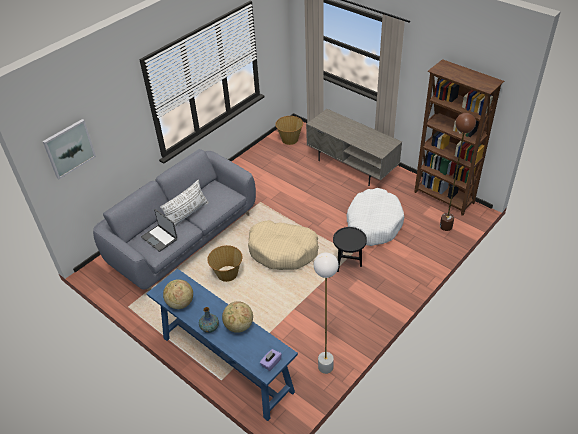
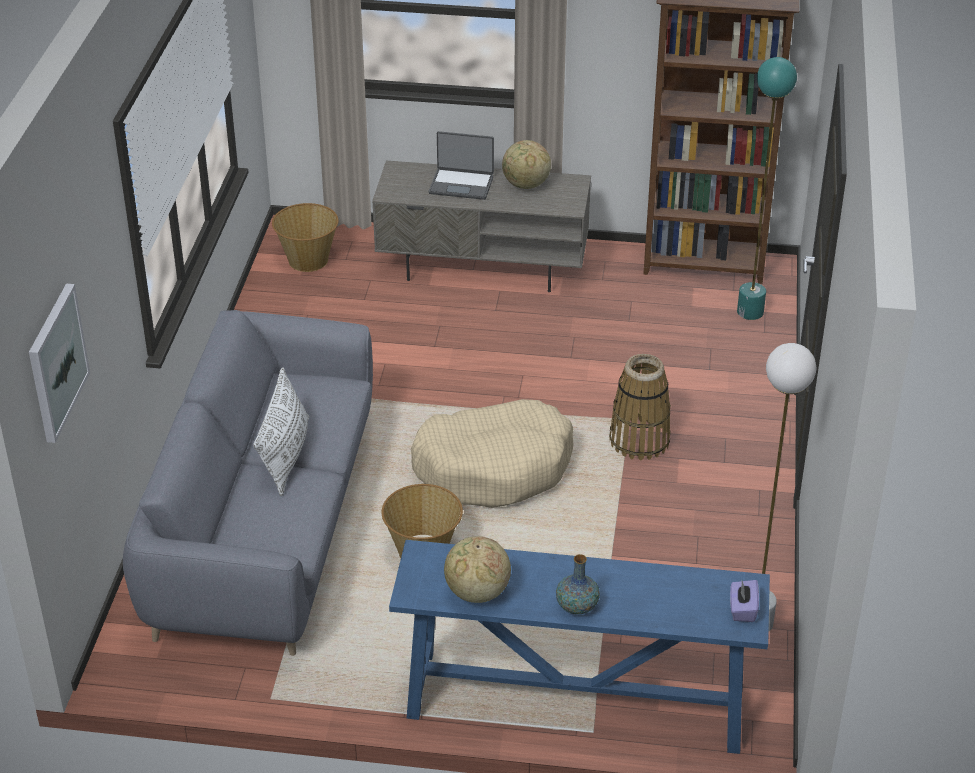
camera: 35 degrees left, 5 degrees down
(160, 238) = (273, 518): laptop -> laptop (461, 184)
(238, 326) = (626, 580): globe -> globe (526, 185)
(348, 264) = (639, 441): black side table -> basket
(373, 223) = (619, 354): white dog bed -> none
(446, 226) = (750, 312): brown floor lamp -> turquoise floor lamp

